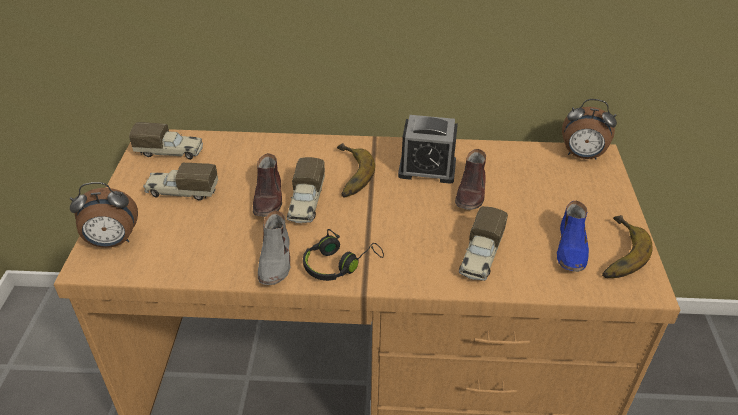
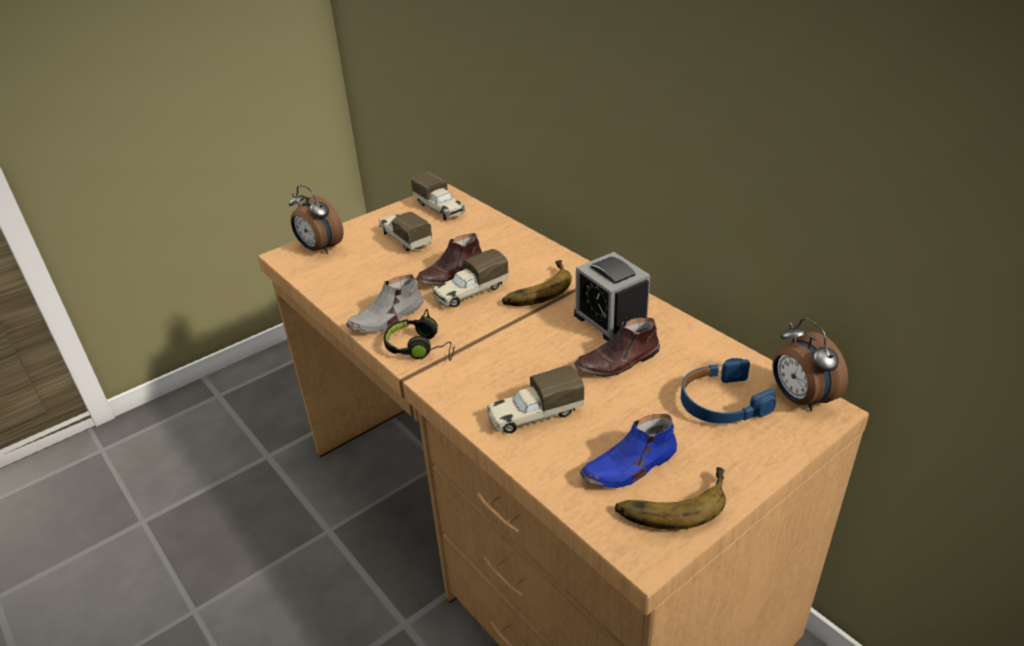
camera: 50 degrees right, 5 degrees down
(554, 181) = (721, 402): none -> blue headphones

